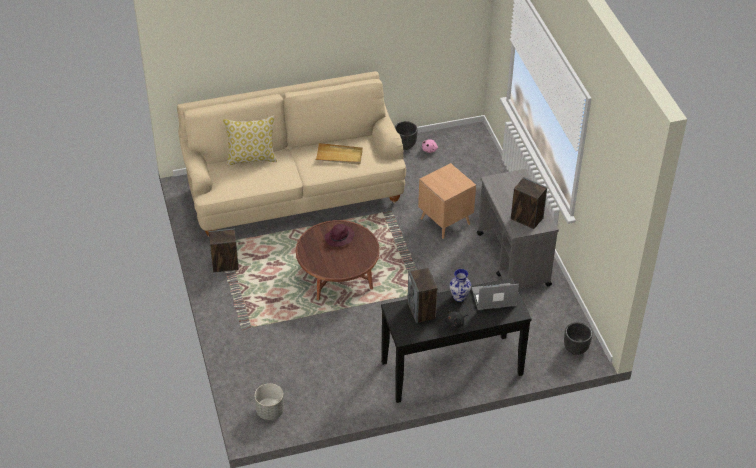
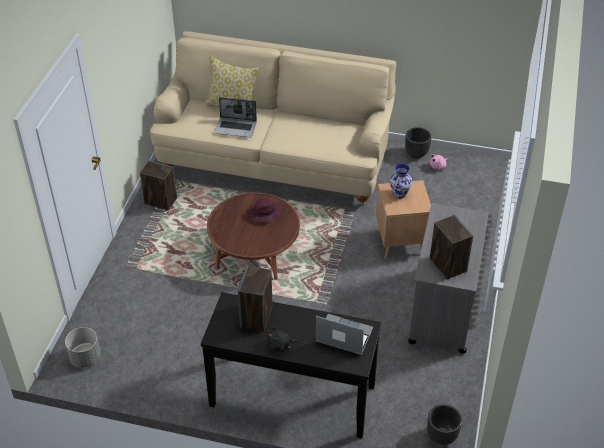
camera: 30 degrees right, 0 degrees up
(271, 175) = (236, 128): none -> laptop
(339, 156) = (314, 133): beige tray -> none
(459, 297) = (308, 319): vase -> vase (400, 194)

